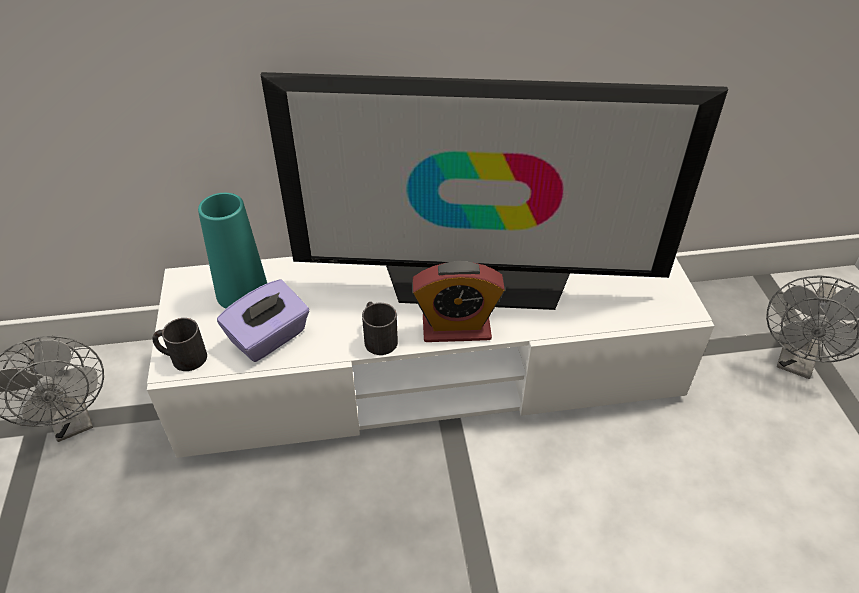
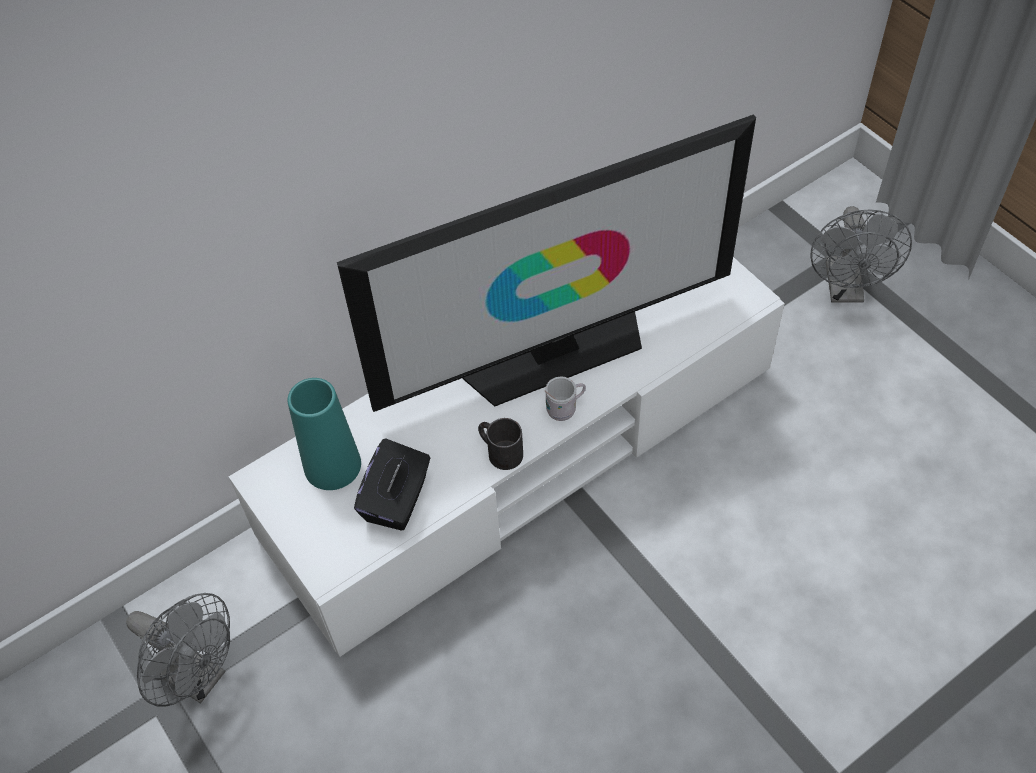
camera: 25 degrees left, 10 degrees up
(182, 357) = (328, 559): black mug -> none
(269, 338) = (397, 500): purple tissue box -> black tissue box
(456, 328) = (565, 409): alarm clock -> white mug

